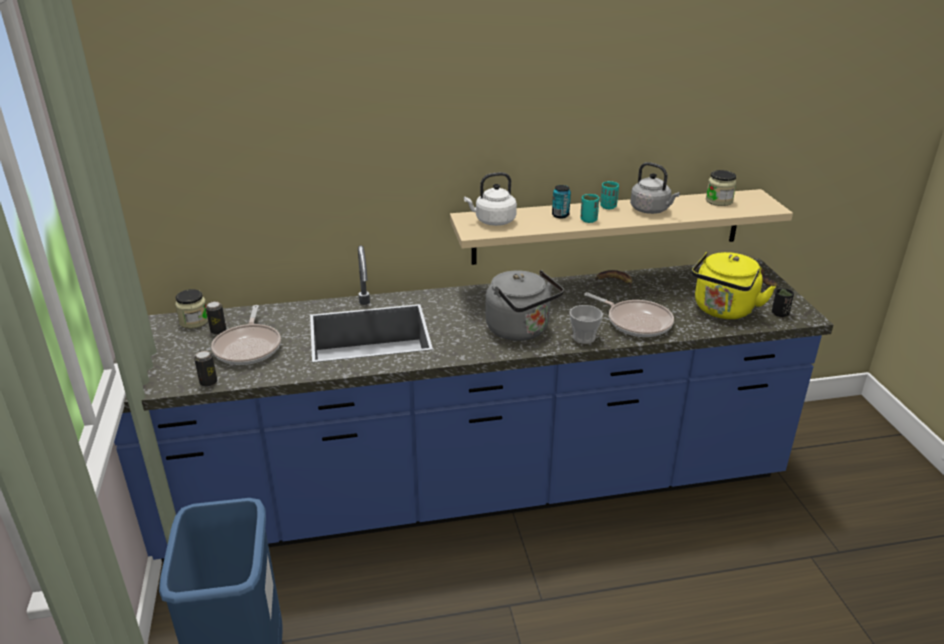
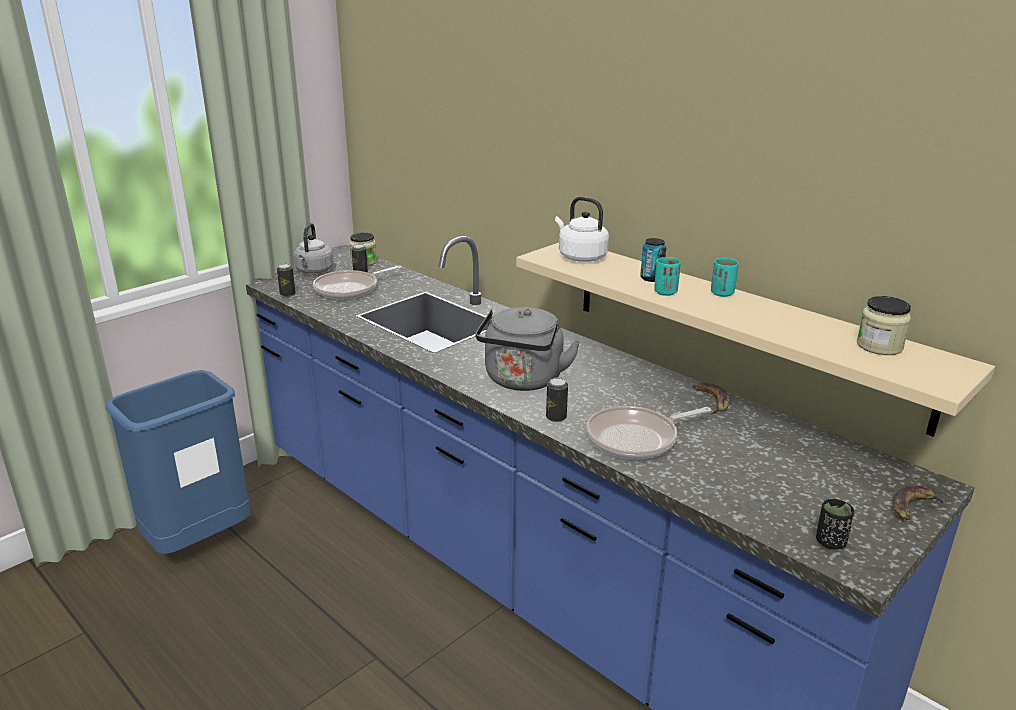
camera: 55 degrees right, 5 degrees down
(584, 338) = (556, 417): cup -> can
(636, 322) = (636, 438): frying pan -> frying pan turned 60 degrees clockwise
(651, 210) = (760, 315): grey kettle -> grey kettle (313, 271)
(723, 311) = (761, 492): yellow kettle -> none

